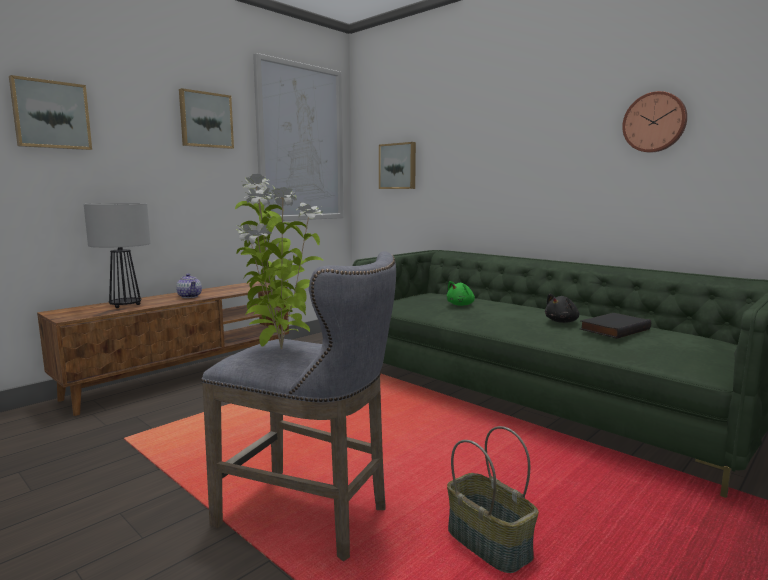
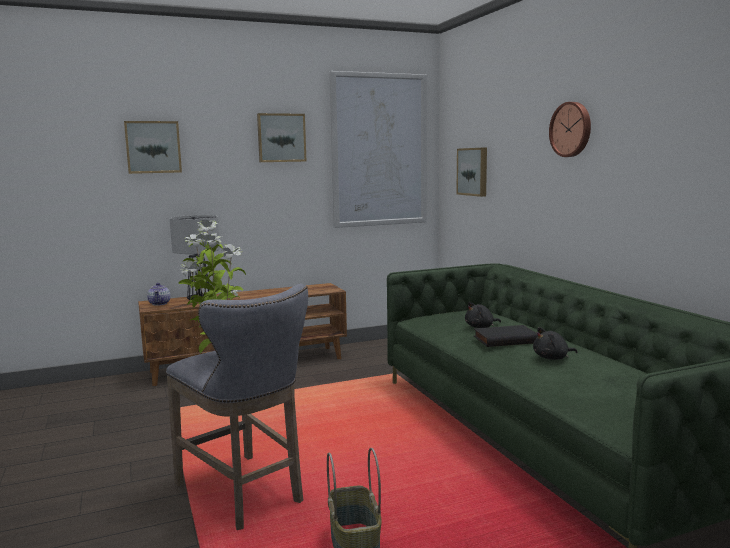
camera: 25 degrees right, 0 degrees up
(189, 296) = (254, 295): teapot -> teapot (160, 303)
(461, 305) = (481, 327): green plush toy -> black plush toy
(613, 329) = (592, 373): black book -> black book (505, 339)
(654, 122) = (689, 139): wall clock -> wall clock (571, 129)

